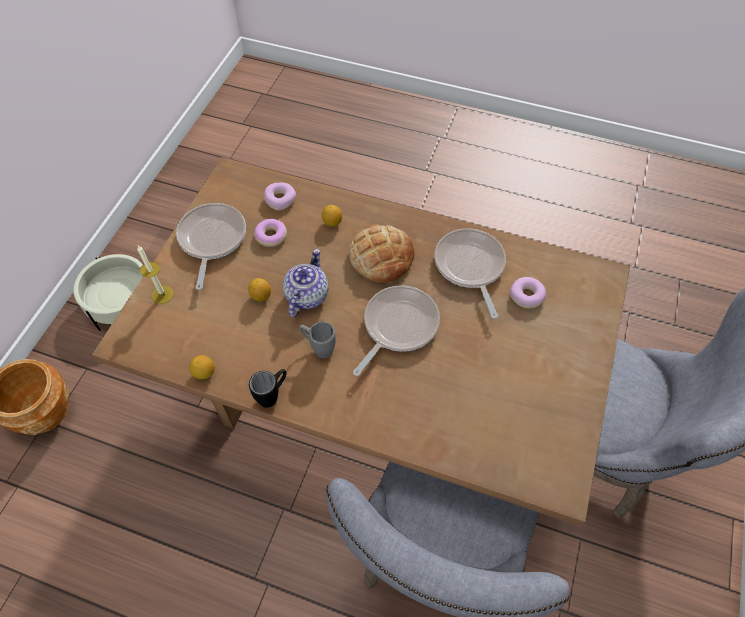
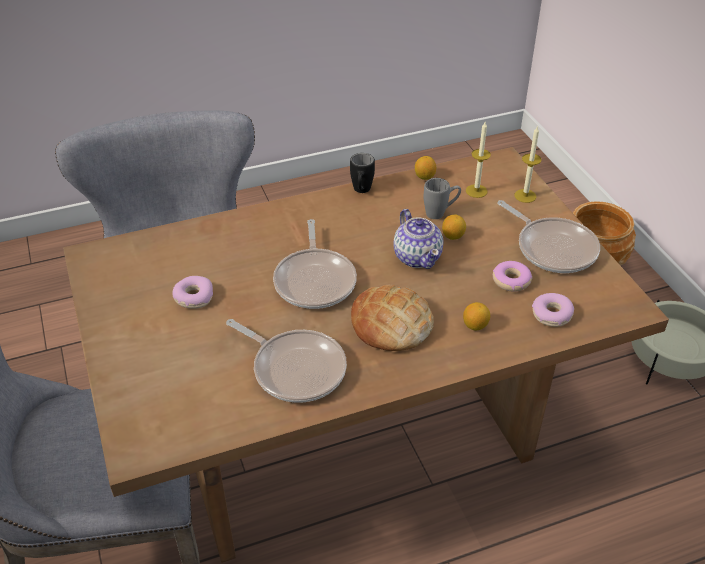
camera: 140 degrees right, 15 degrees down
(188, 326) = (476, 191): none -> candle
(318, 348) = (363, 232): grey mug -> grey mug (440, 213)
(526, 296) = (213, 375): donut -> donut (193, 297)

